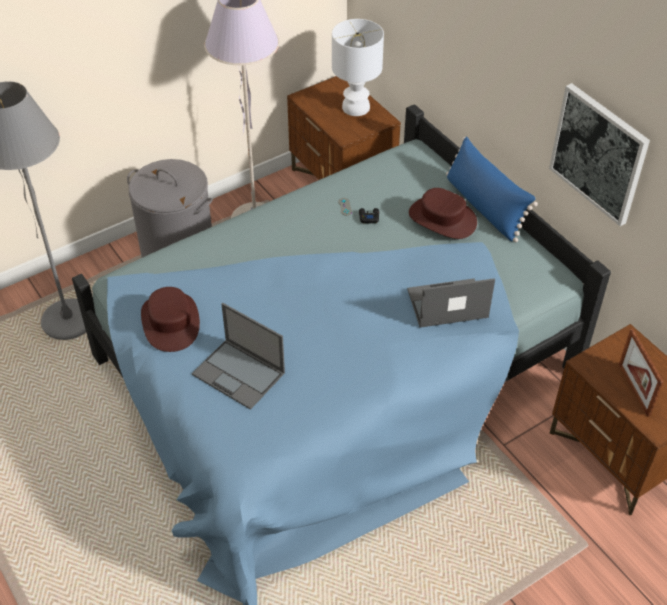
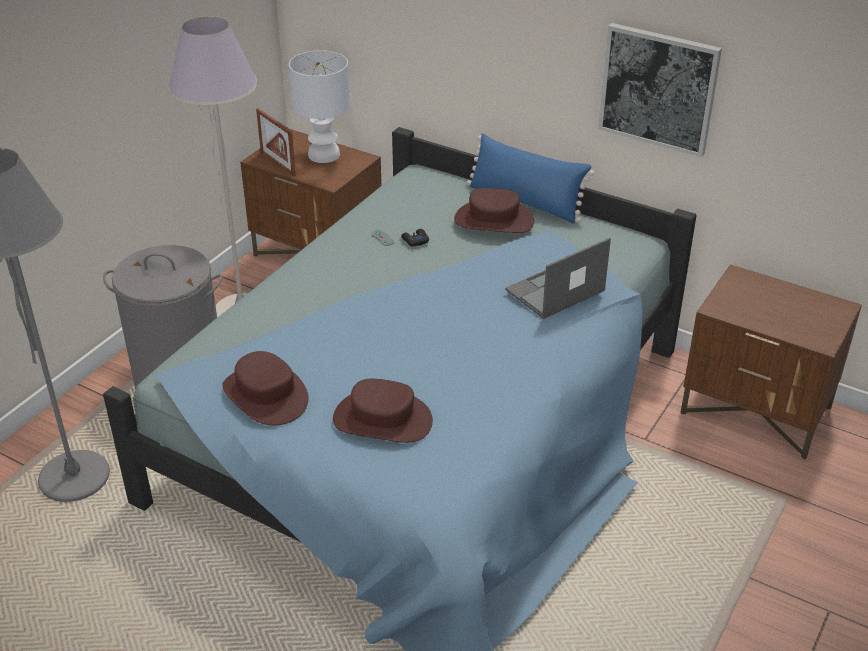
camera: 25 degrees left, 10 degrees down
(239, 374) = (382, 420): laptop -> brown hat
(634, 389) = (776, 316): picture frame -> picture frame (278, 164)

